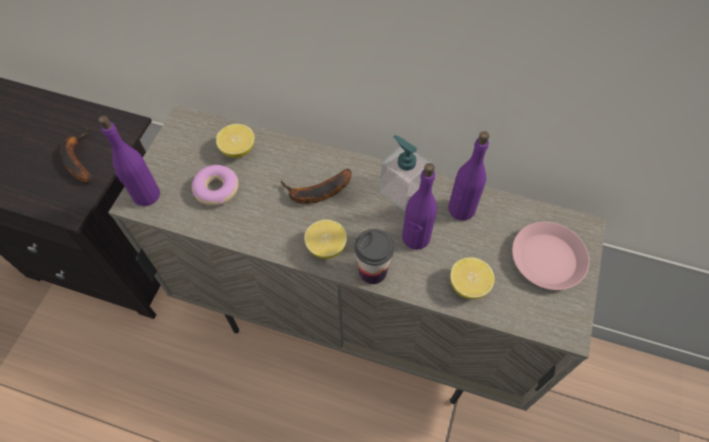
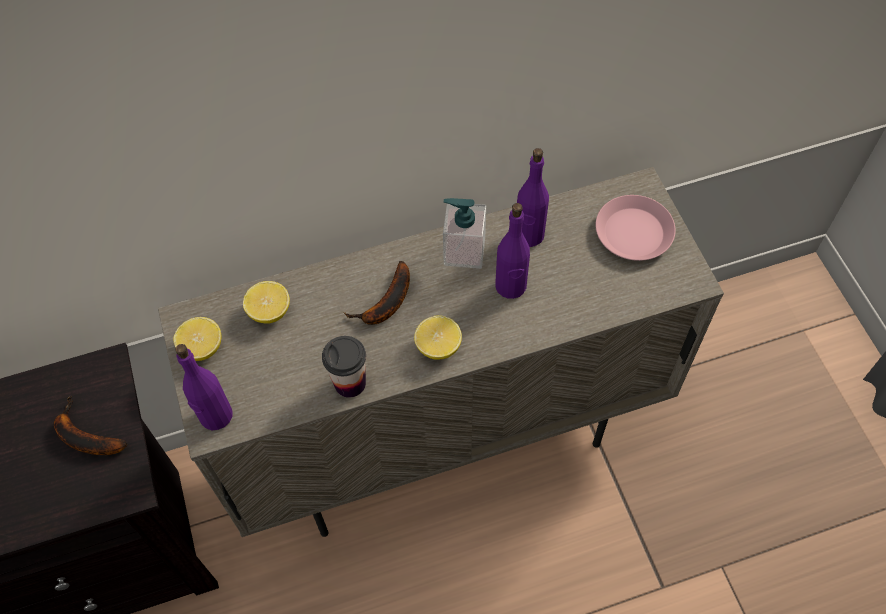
camera: 35 degrees left, 0 degrees up
(216, 189) = (284, 363): donut -> none
(372, 271) = (498, 340): cup -> cup (350, 383)
(468, 285) = (588, 297): lemon -> lemon (202, 347)

